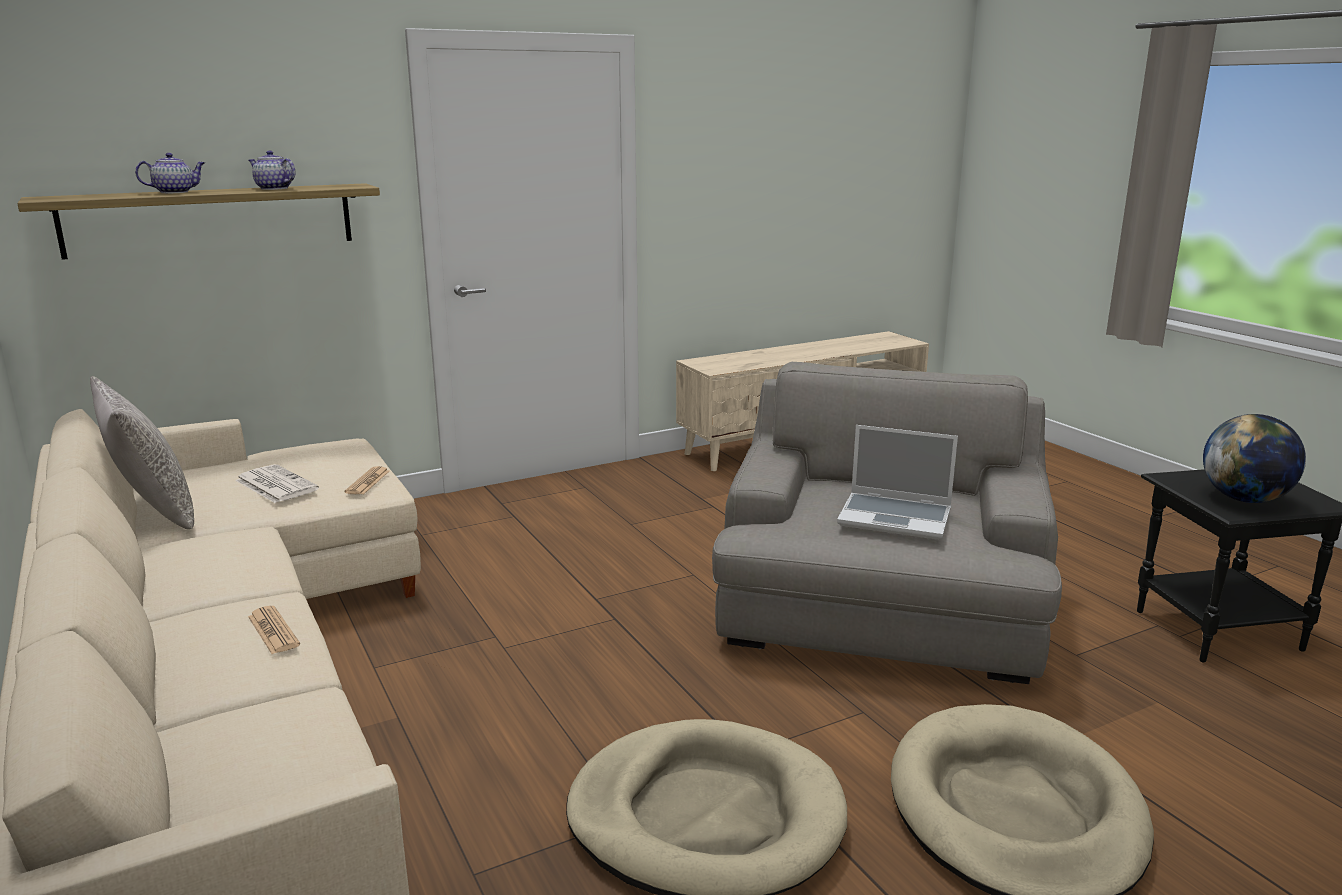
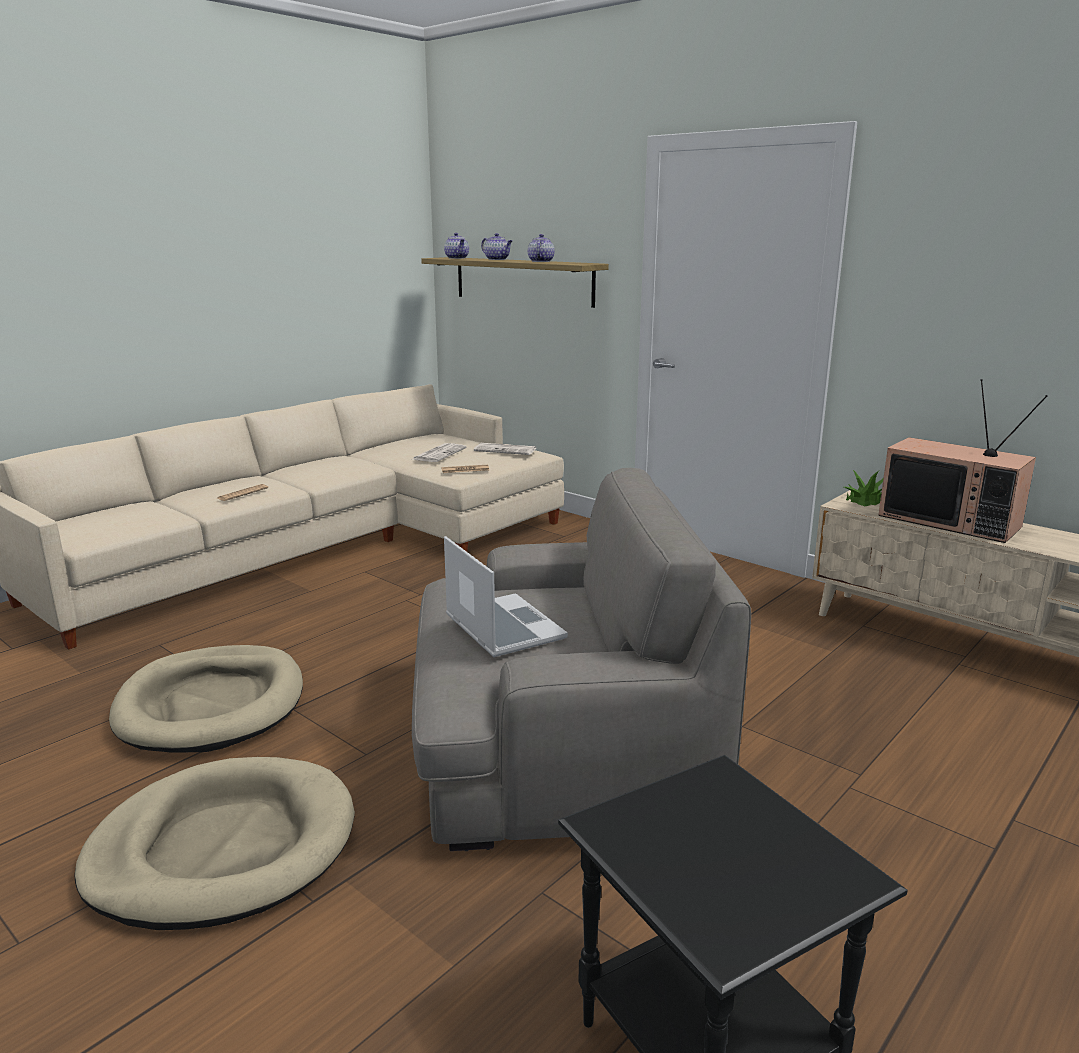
camera: 70 degrees right, 0 degrees up
(84, 196) = (457, 258): none -> teapot
(153, 510) = (389, 444): grey pillow -> none
(321, 450) = (506, 450): none -> newspaper
(709, 363) = (866, 500): none -> potted plant
(775, 356) = (951, 521): none -> television
(896, 518) = (502, 627): laptop -> laptop turned 150 degrees clockwise
(1244, 499) = (675, 842): globe -> none

